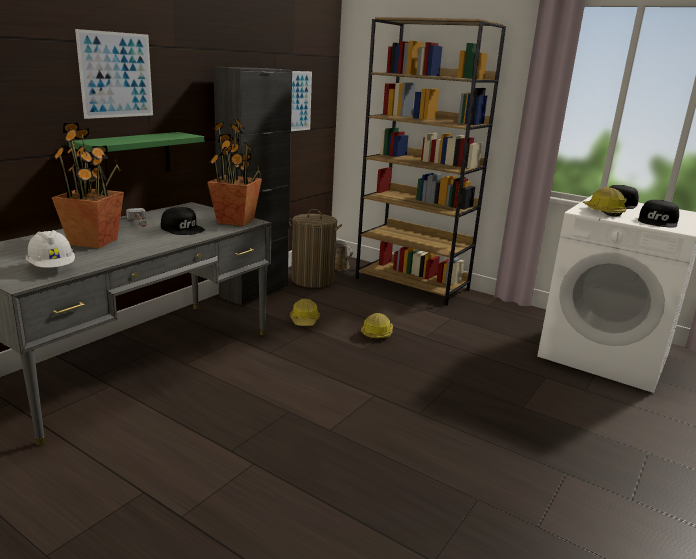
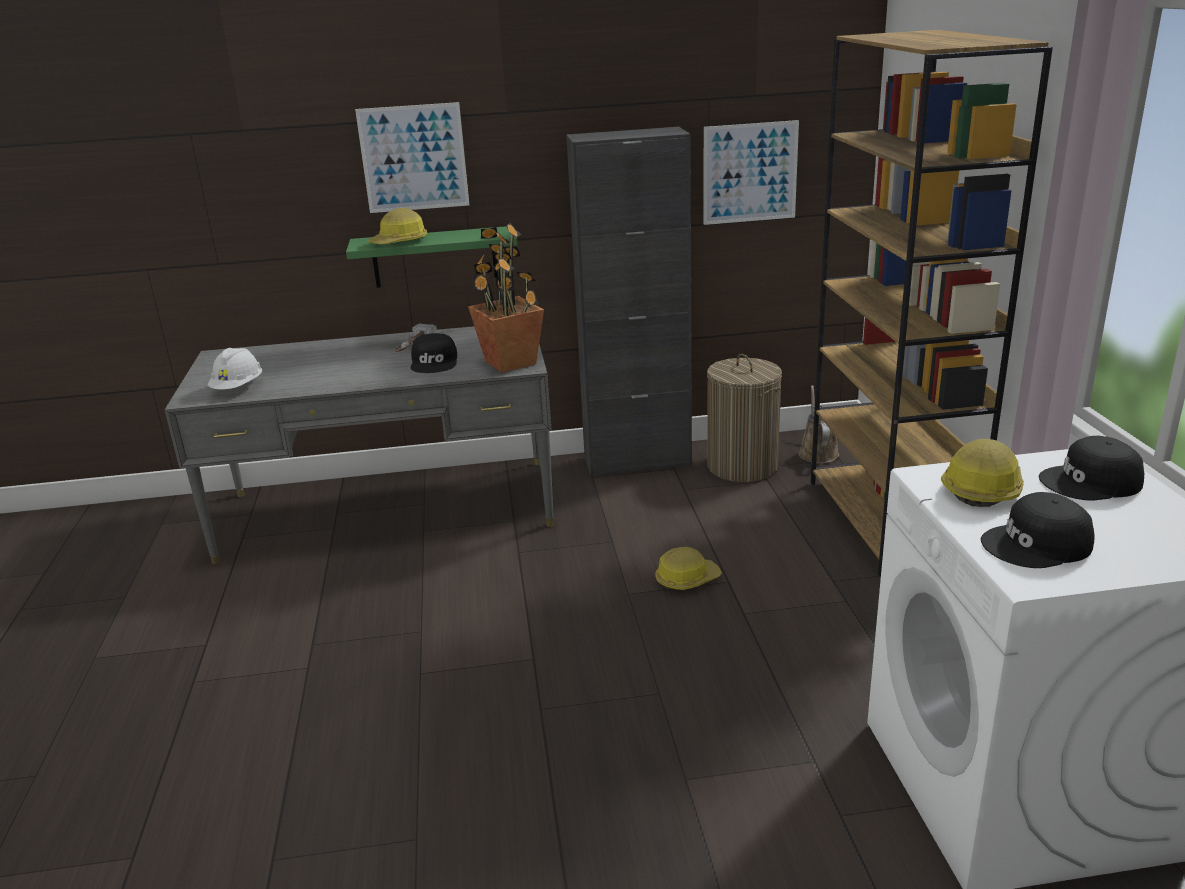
camera: 50 degrees right, 5 degrees up
(94, 242) = (327, 363): potted plant -> none
(305, 320) = (627, 525): hard hat -> hard hat (400, 242)

